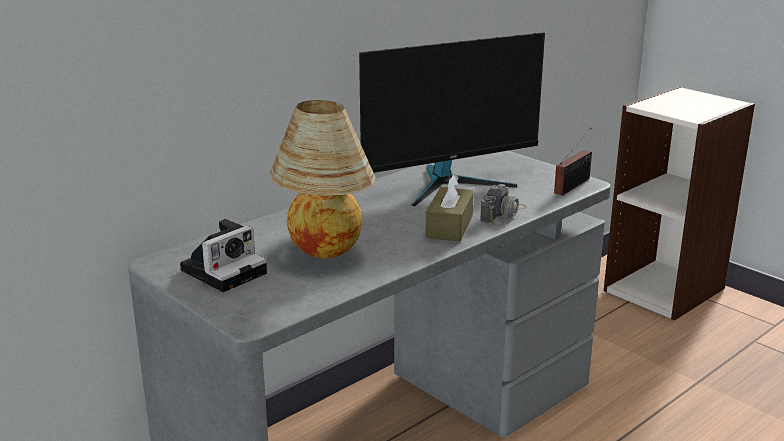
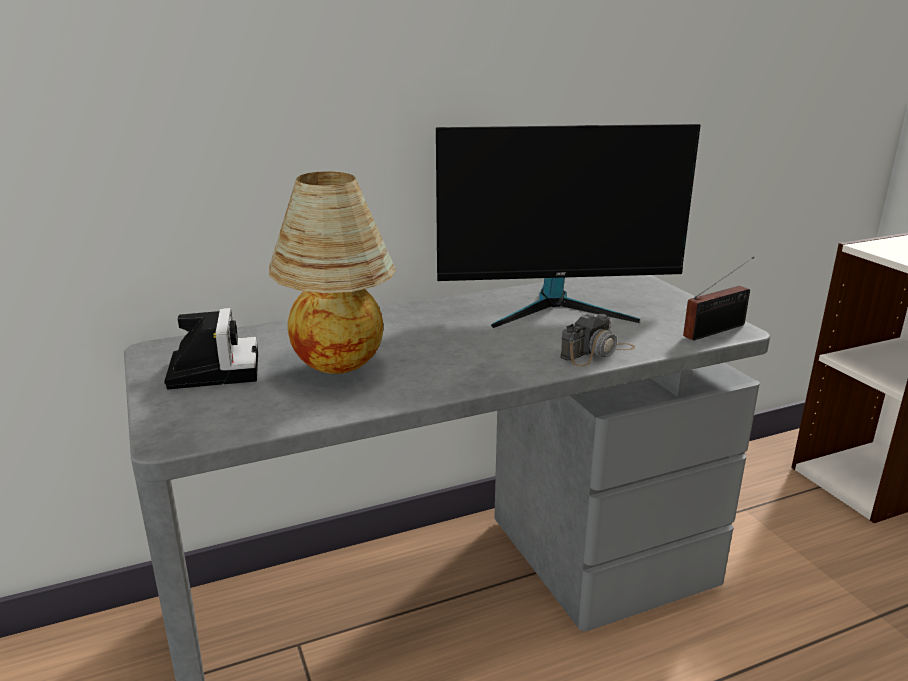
camera: 20 degrees right, 0 degrees up
(225, 270) = (213, 369): camera -> camera turned 75 degrees counterclockwise
(449, 226) = (515, 358): brown tissue box -> none

